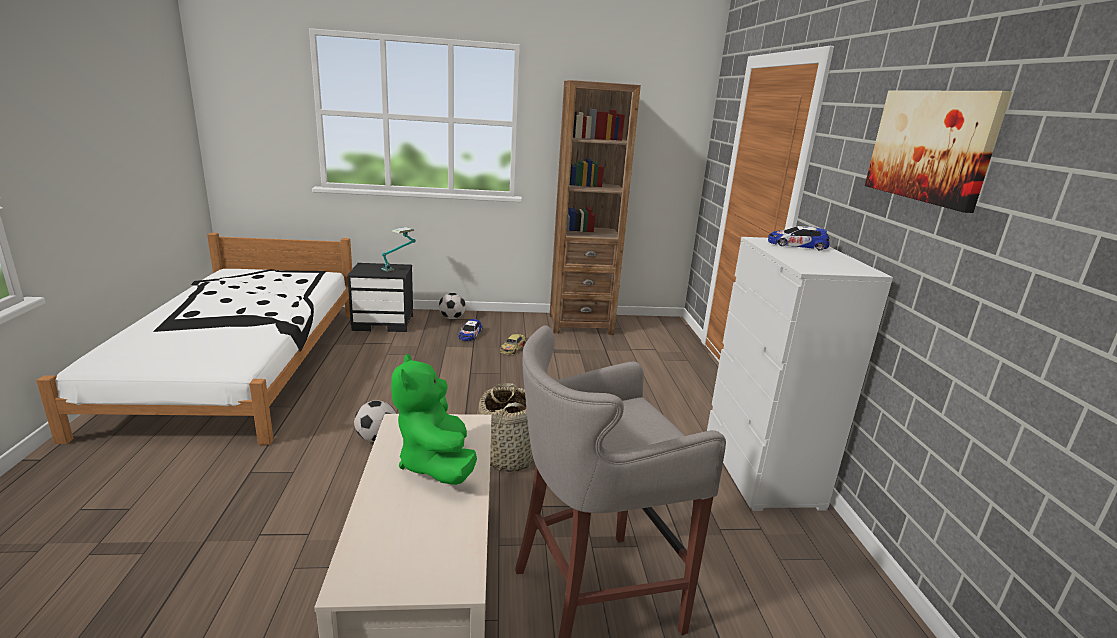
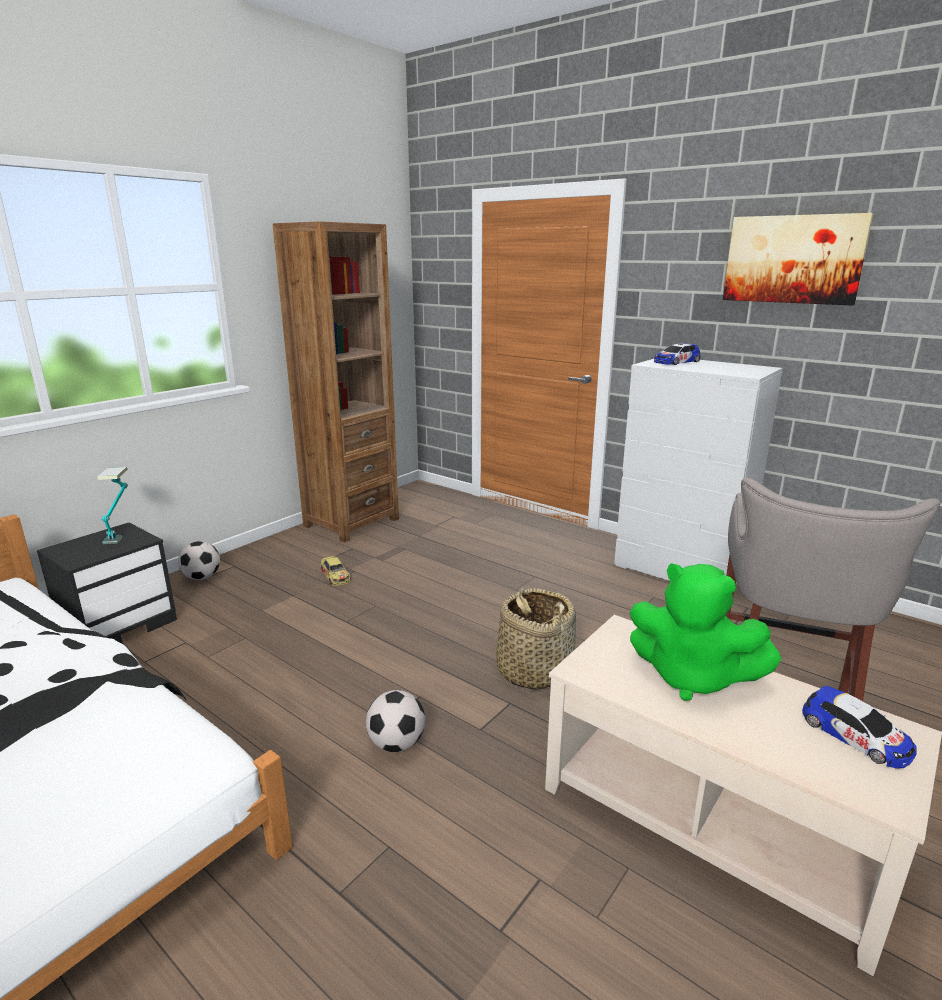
camera: 45 degrees left, 0 degrees up
(470, 334) = (262, 584): toy car -> toy car (855, 736)

